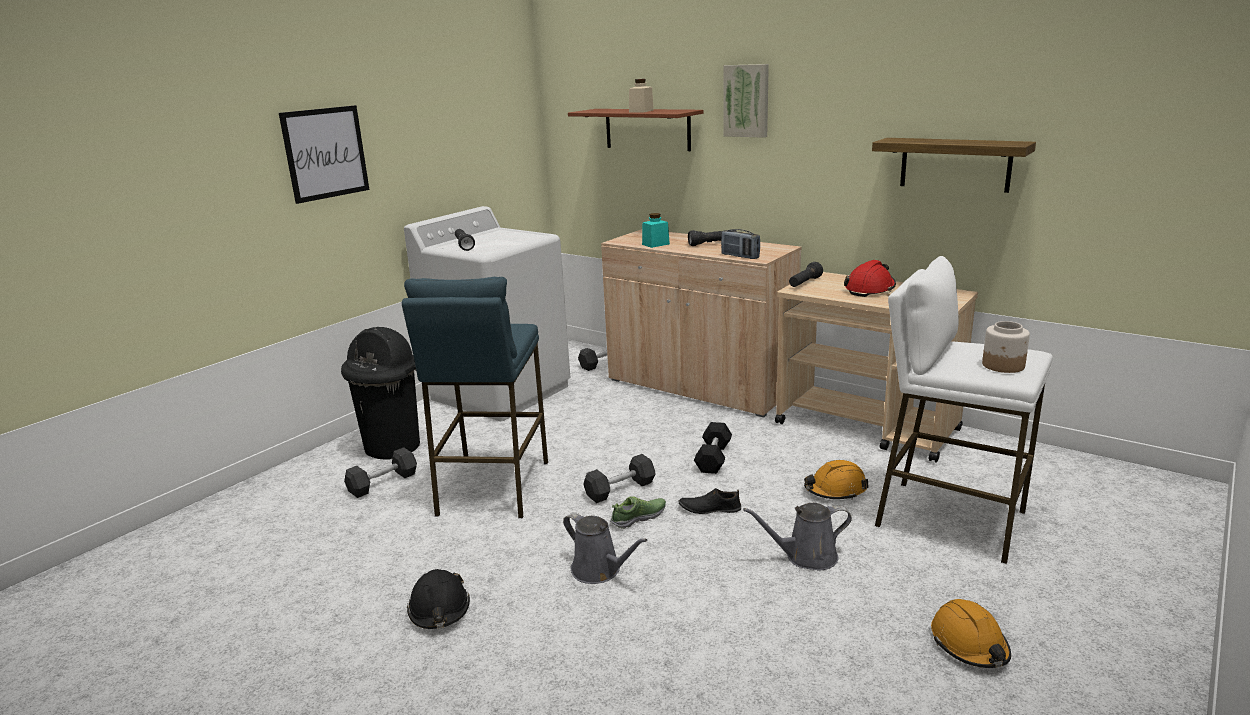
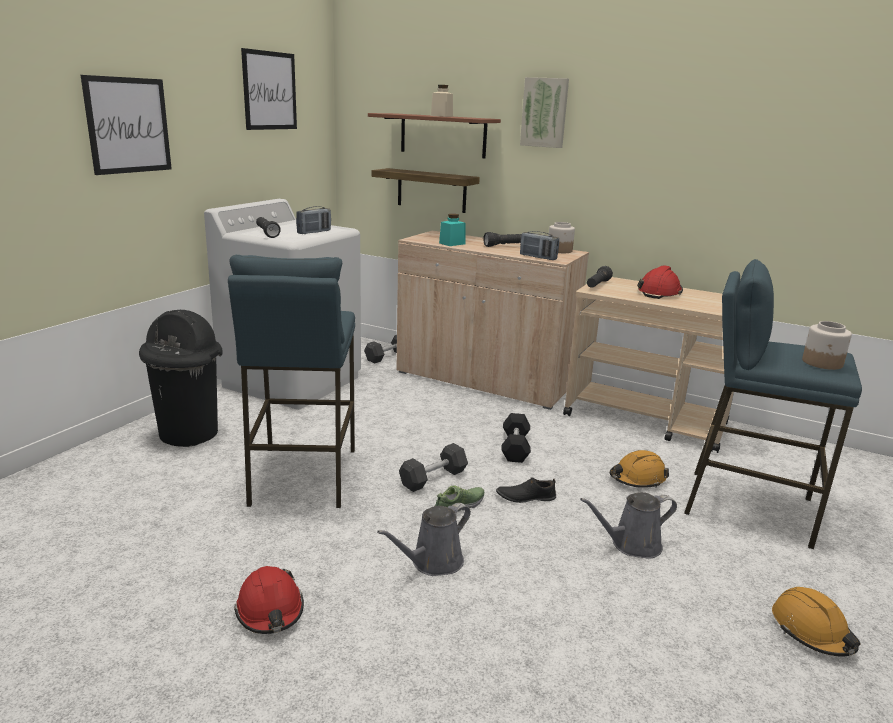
camera: 10 degrees left, 0 degrees up
(383, 483) = (184, 471): grey dumbbell -> none
(439, 610) = (270, 610): black hard hat -> red hard hat
(467, 99) = (269, 91): none -> picture
(511, 241) = (314, 232): none -> radio
(599, 570) = (433, 563): grey watering can -> grey watering can turned 105 degrees clockwise
(768, 246) = (559, 250): none -> jar
(949, 519) = (747, 506): white stool -> blue stool
(955, 164) = (741, 181): shelf -> shelf (431, 190)

